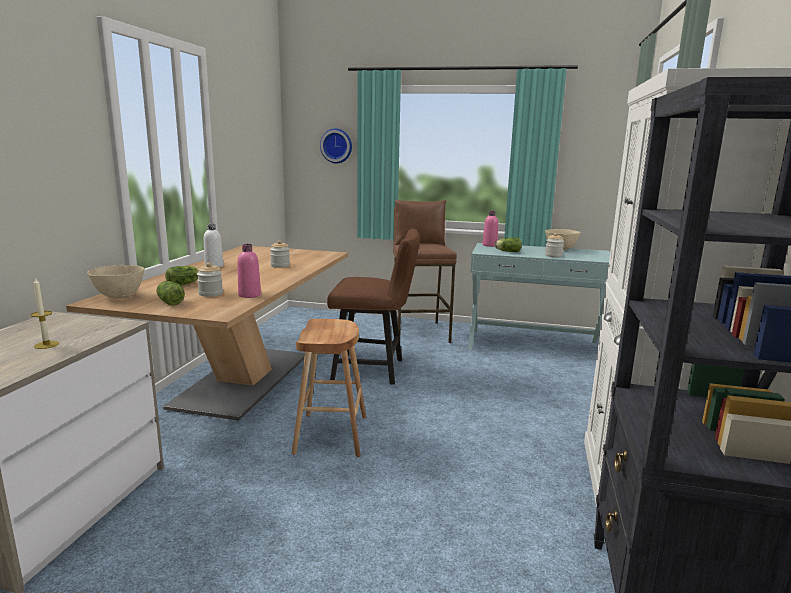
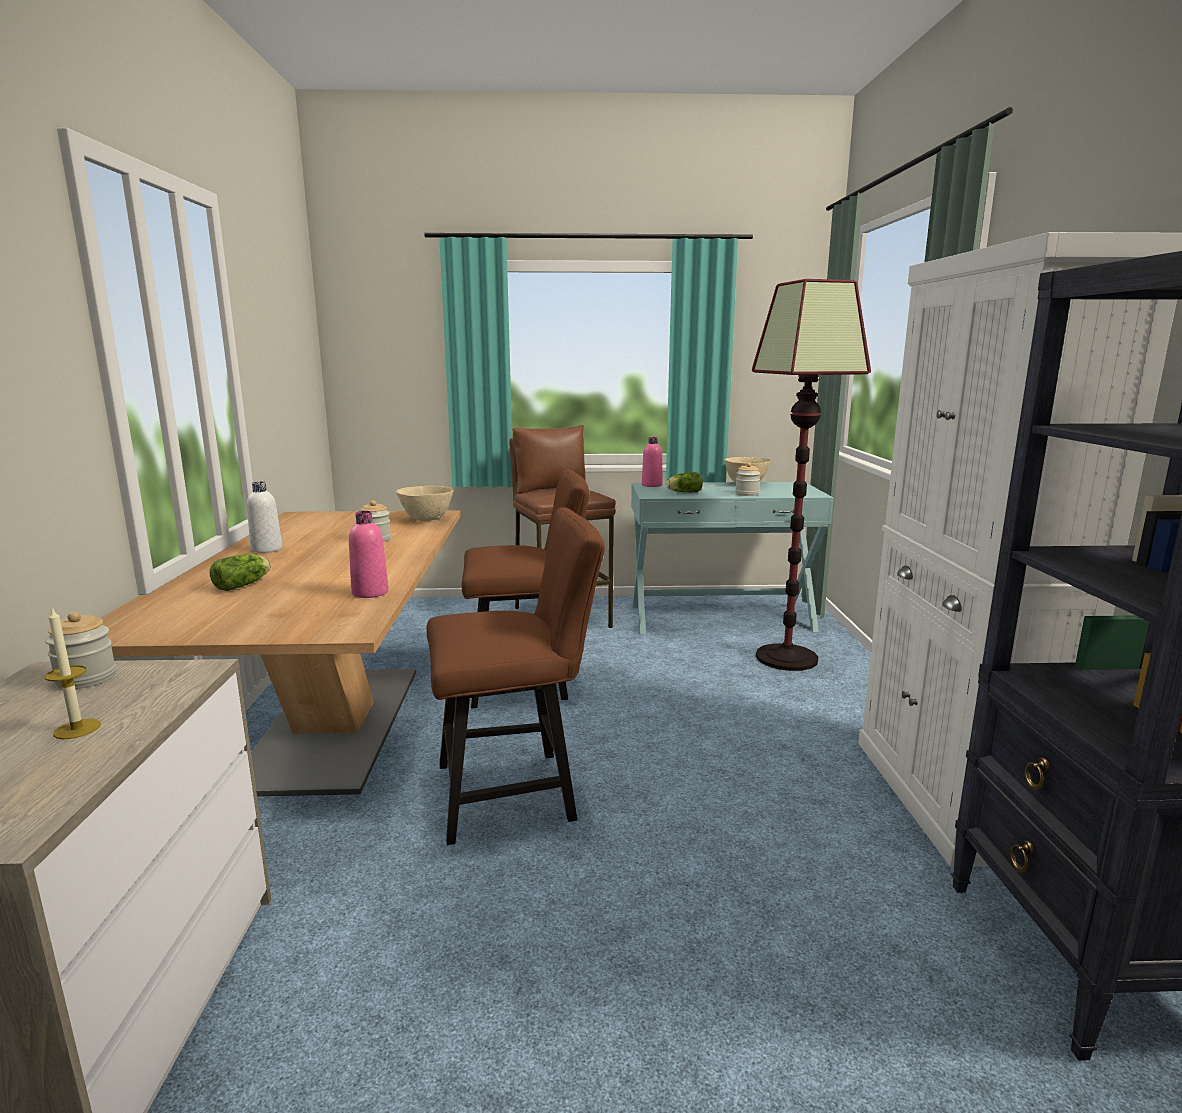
camera: 15 degrees left, 0 degrees up
(120, 296) = (143, 619): beige bowl -> beige bowl (427, 519)
(169, 302) = (243, 619): lettuce -> none
(210, 294) = (303, 597): jar -> jar (86, 679)
(331, 434) = (517, 792): brown stool -> brown chair
(337, 146) = (410, 351): wall clock -> none
(565, 378) = (786, 658): none -> floor lamp

